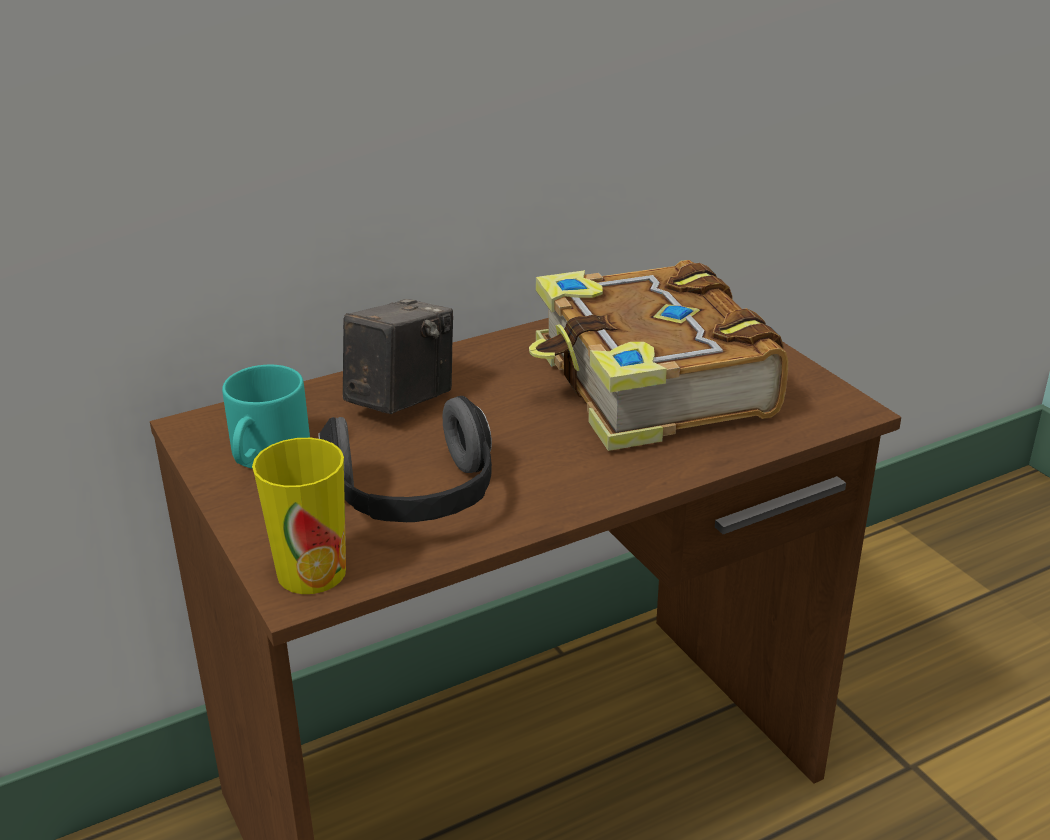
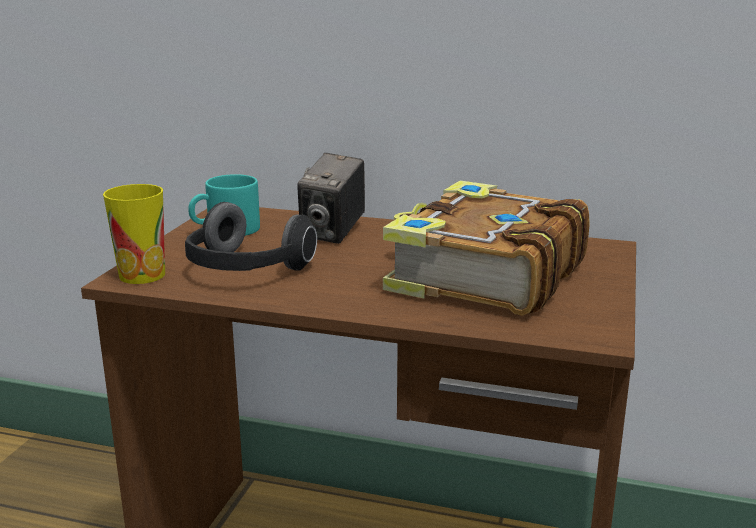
camera: 45 degrees right, 10 degrees down
(401, 401) = (333, 233): camera -> camera turned 120 degrees clockwise

